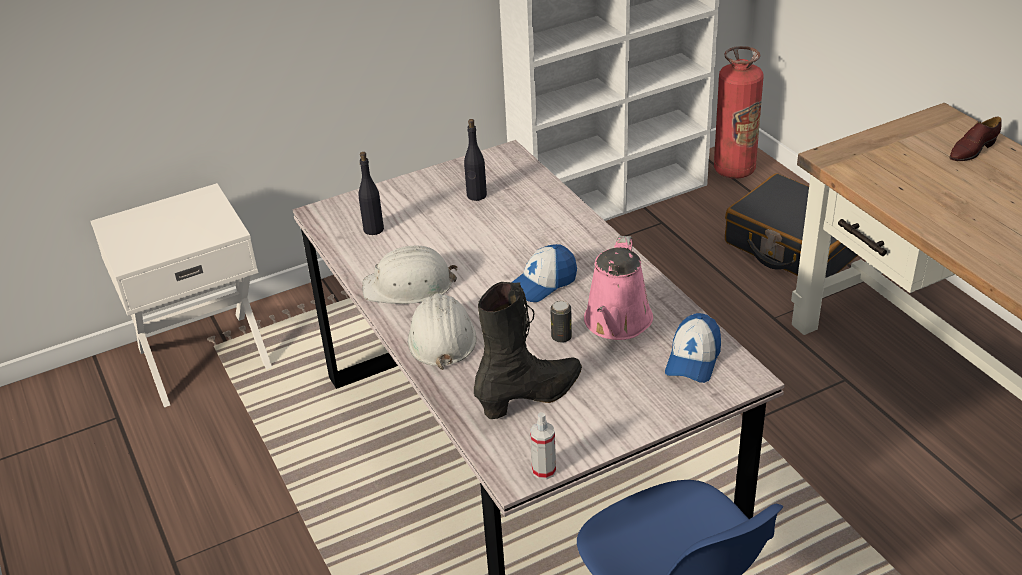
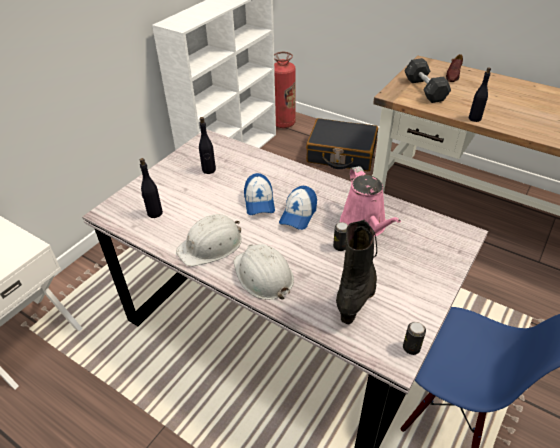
camera: 30 degrees left, 5 degrees up
(544, 470) = (411, 348): spray bottle -> can
(693, 359) = (428, 233): cap -> cap (259, 202)
(895, 162) = (425, 90): none -> grey dumbbell
(931, 227) = (474, 118): none -> black bottle

